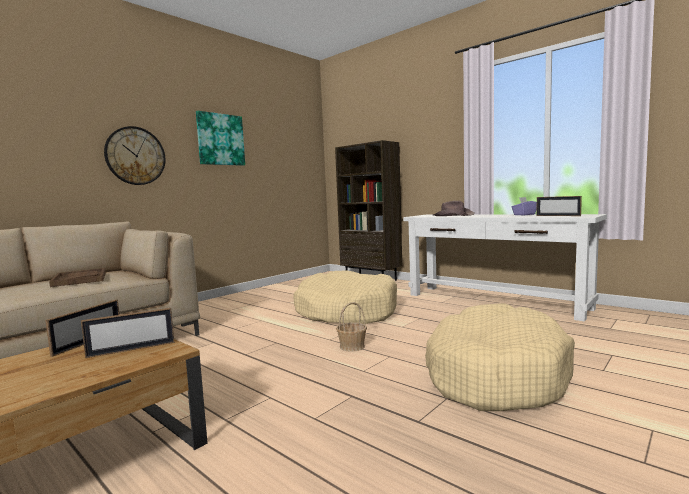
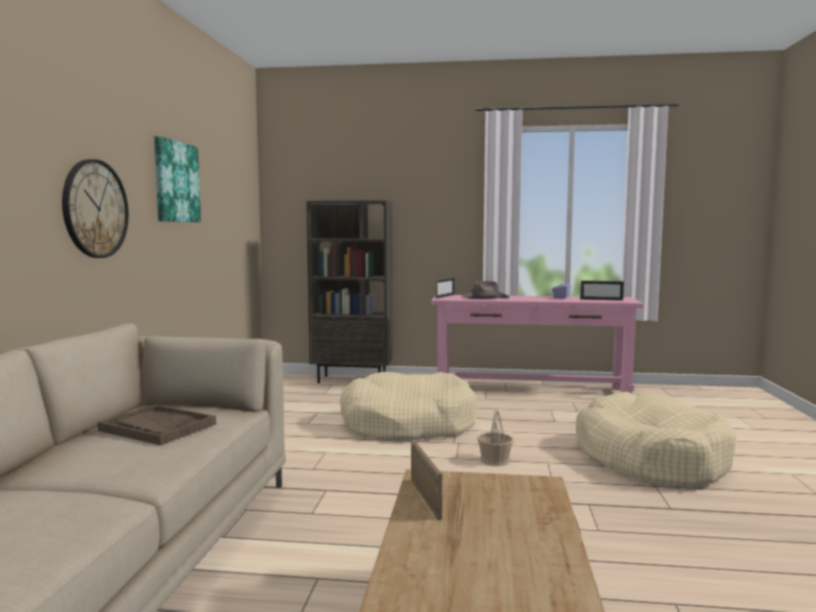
camera: 35 degrees left, 0 degrees up
(131, 349) = (500, 492): picture frame -> picture frame (445, 296)
(494, 301) = (530, 391): white console table -> pink console table

